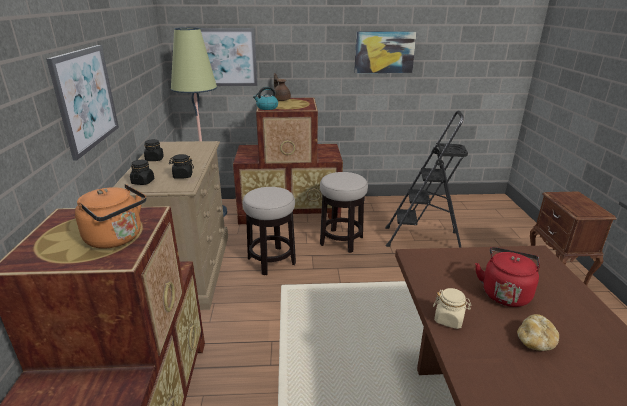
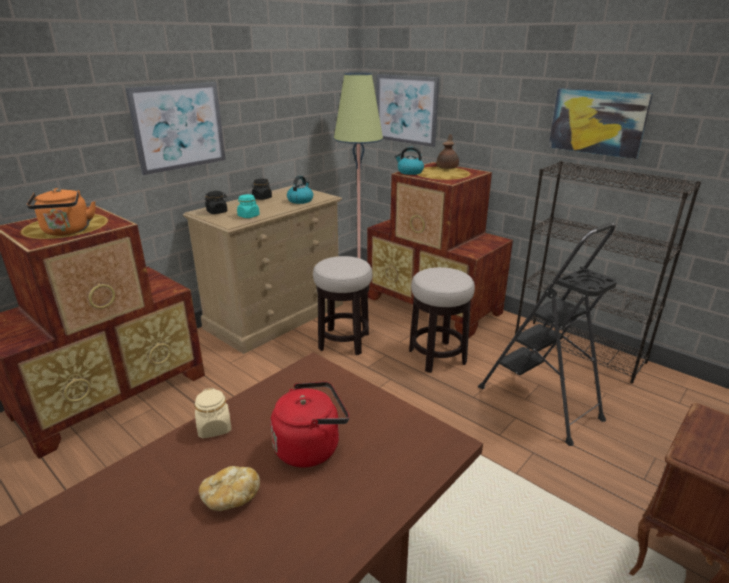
camera: 45 degrees right, 0 degrees up
(182, 176) = (248, 216): black jar -> turquoise jar
(194, 152) = (300, 200): none -> kettle
(399, 203) = (579, 350): none -> black bookcase

